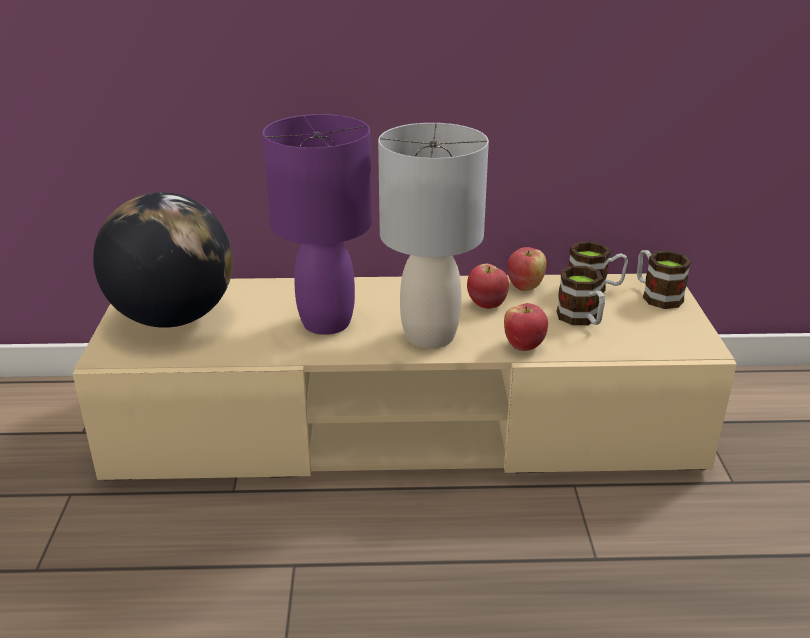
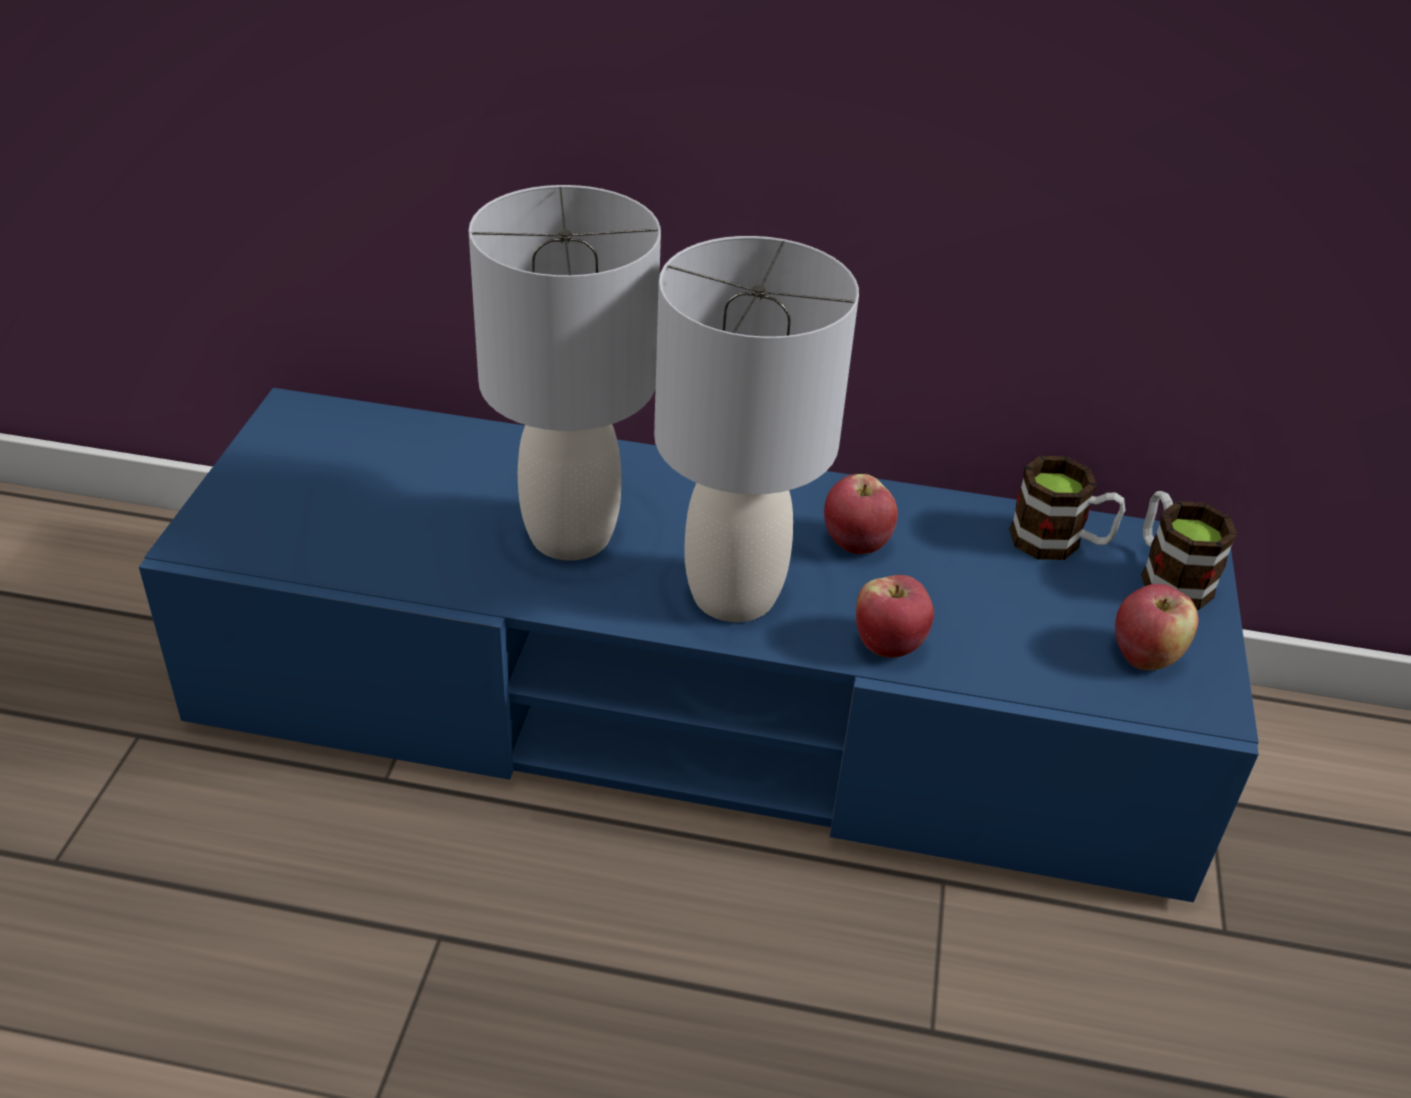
camera: 10 degrees right, 10 degrees up
(173, 318) = (326, 482): globe -> none
(326, 323) = (569, 536): purple table lamp -> grey table lamp
(405, 425) = (695, 708): beige tv stand -> blue tv stand
(525, 286) = (937, 515): apple -> apple (1144, 656)
(581, 319) = (1012, 606): mug -> none

